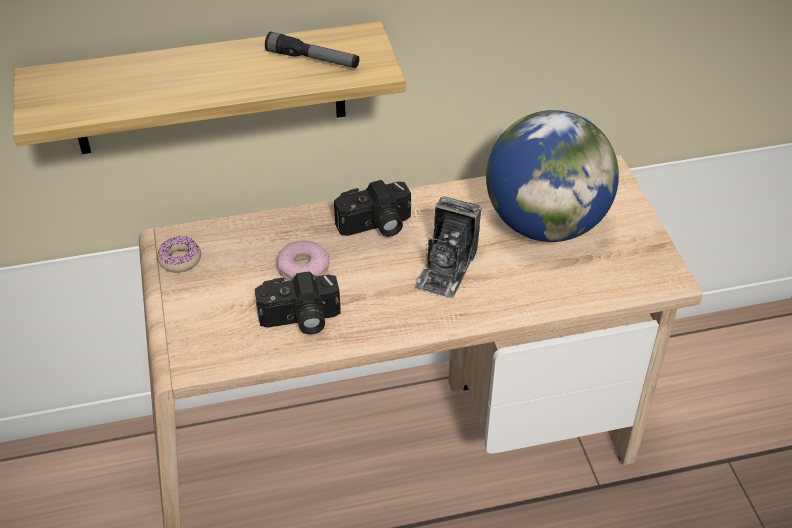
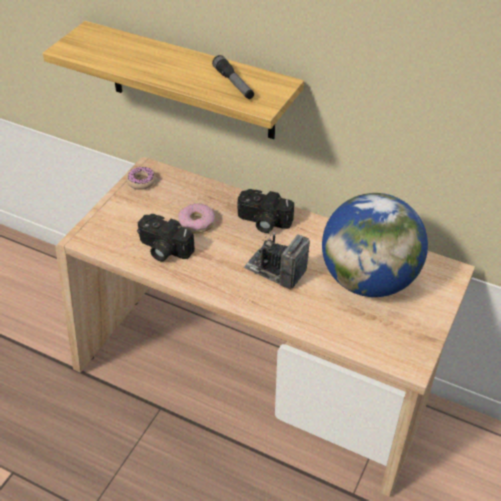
camera: 40 degrees right, 0 degrees up
(446, 268) = (275, 270): camera -> camera turned 60 degrees clockwise

